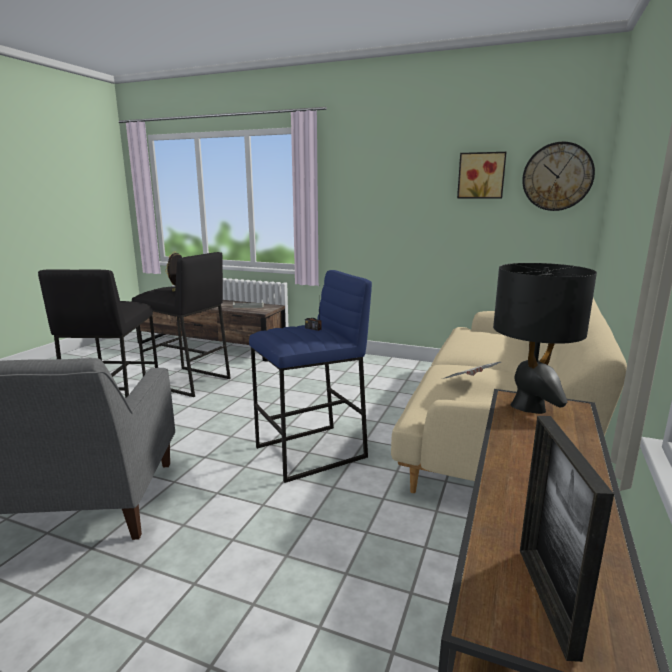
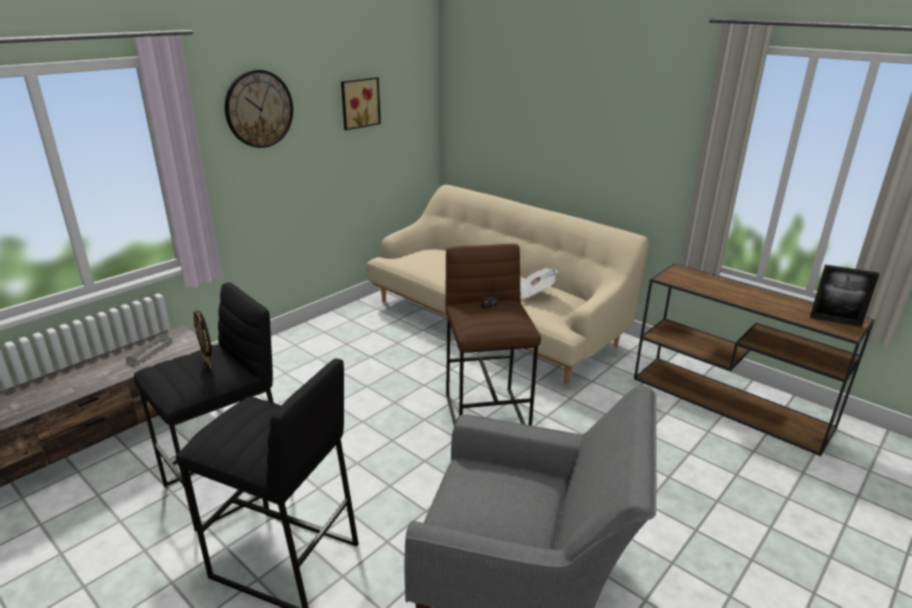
camera: 70 degrees left, 10 degrees up
(311, 453) = (487, 416): blue stool -> brown stool
(529, 406) = (677, 278): black table lamp -> none
(557, 177) = (411, 97): wall clock -> wall clock (259, 109)

